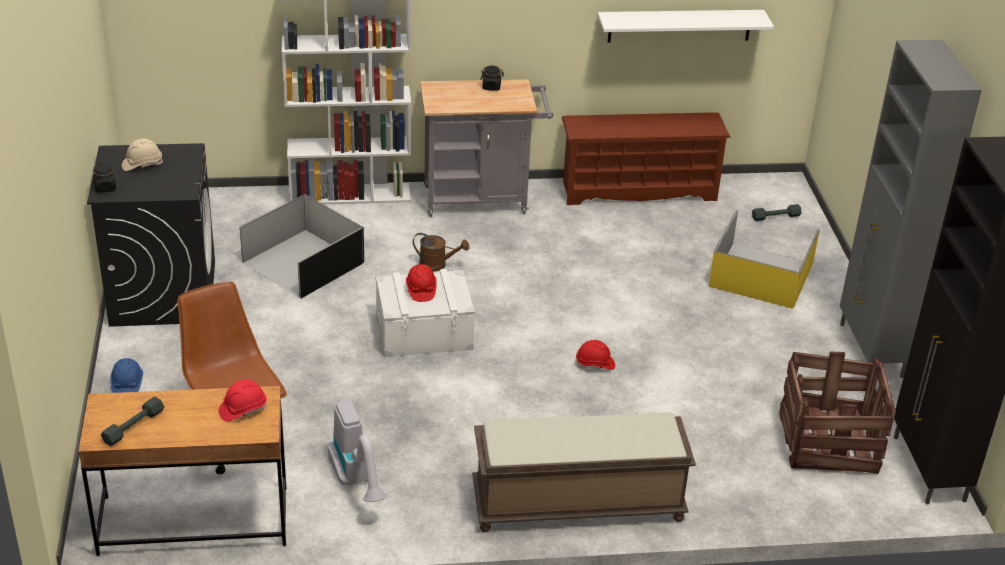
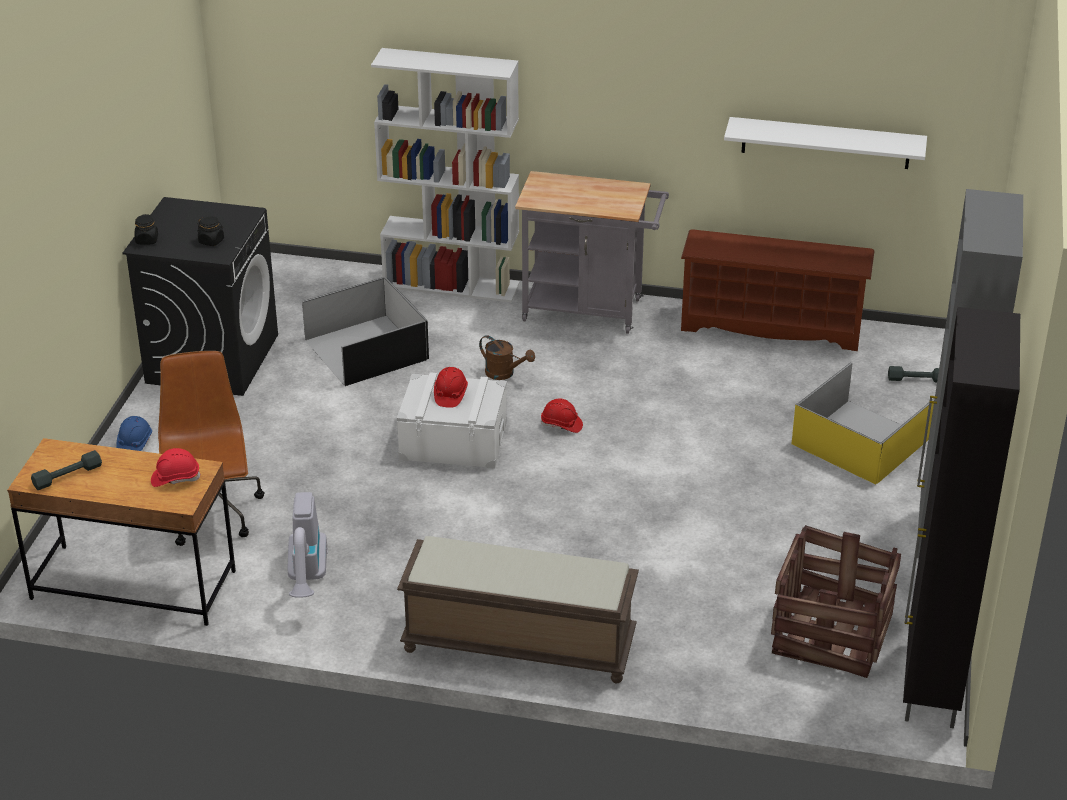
camera: 20 degrees right, 0 degrees up
(142, 164) = (194, 221): beige hard hat -> none
(491, 87) = (604, 187): black jar -> black jar (211, 241)
(595, 364) = (616, 506): red hard hat -> red hard hat (561, 425)

